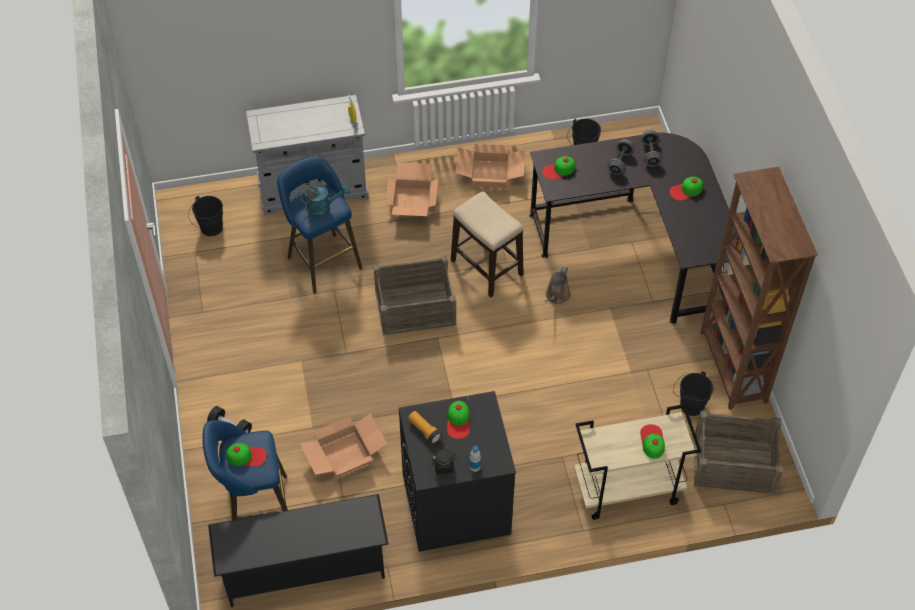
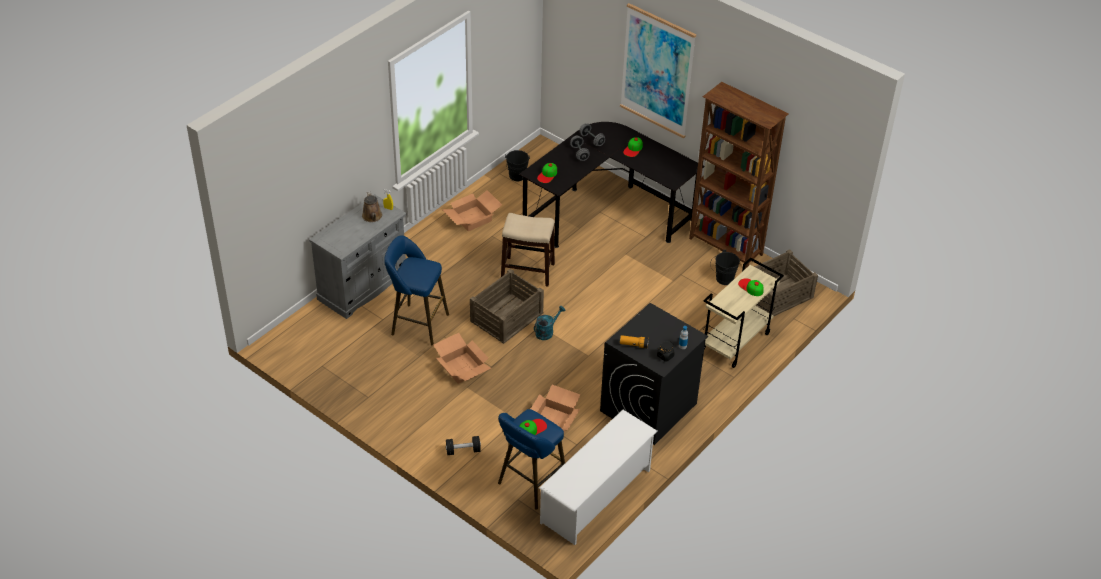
camera: 40 degrees left, 10 degrees down
(209, 229) = (317, 347): black bucket -> none
(304, 568) = (596, 496): black shoe rack -> white shoe rack
(323, 207) = (422, 270): turquoise watering can -> turquoise watering can (547, 332)
(413, 202) = (440, 259): cardboard box -> cardboard box (463, 368)
(458, 421) = (647, 329): cap -> none
(556, 296) = (587, 264): brown watering can -> brown watering can (372, 217)
(740, 111) = (657, 71): none -> picture

